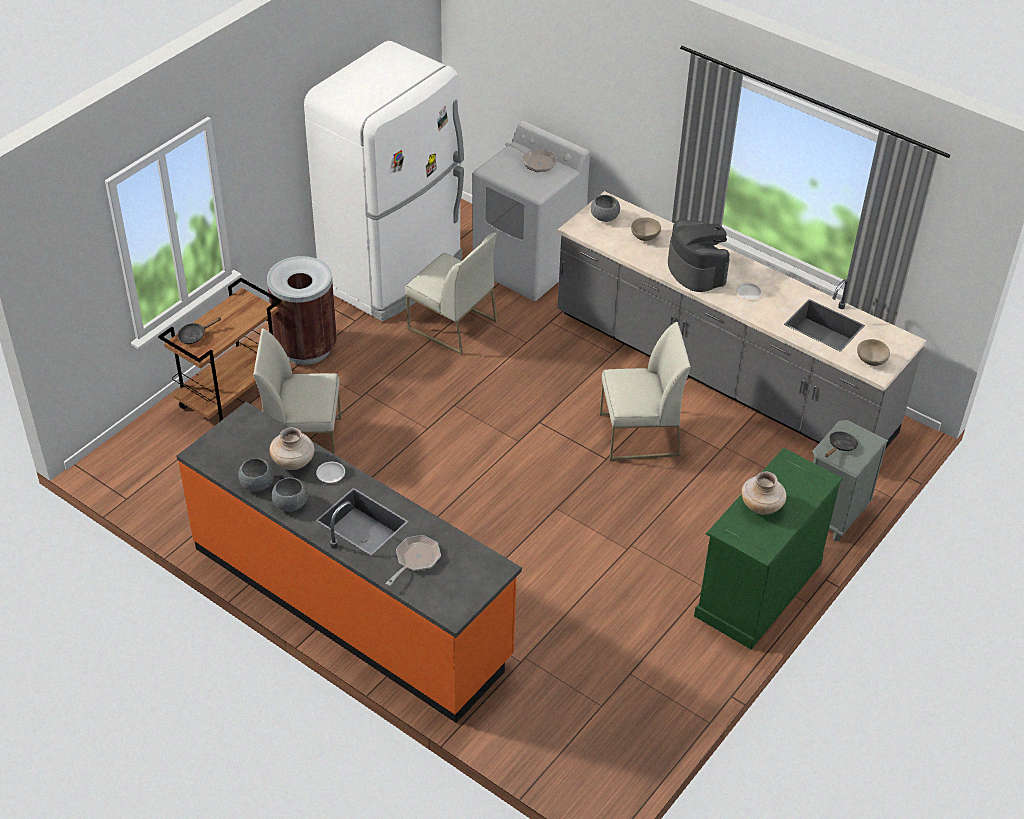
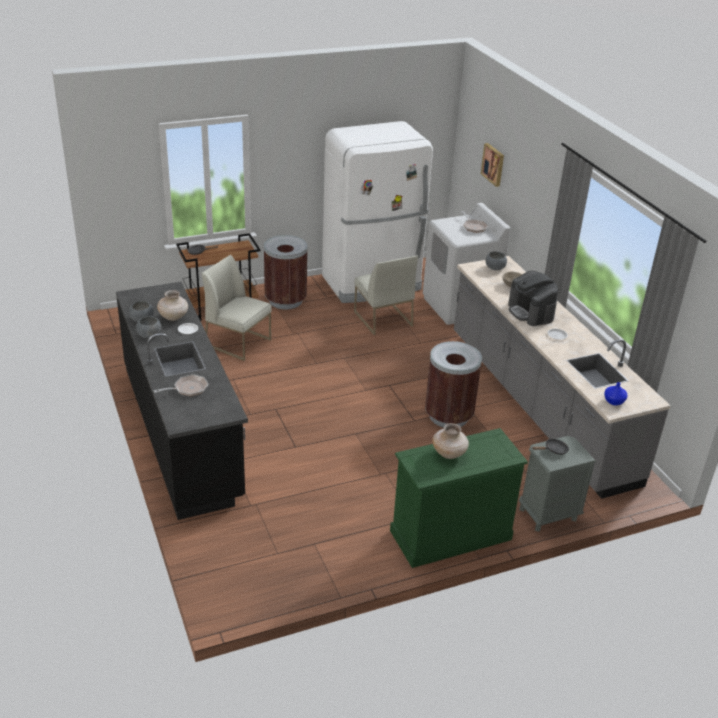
camera: 30 degrees right, 10 degrees down
(351, 602) = (182, 431): orange counter -> black counter
(534, 68) = (493, 164): none -> picture
(639, 435) = (448, 416): white chair -> brown trash can
(696, 270) = (531, 312): coffee machine -> coffee machine turned 150 degrees clockwise
(871, 360) = (613, 401): beige bowl -> blue vase

